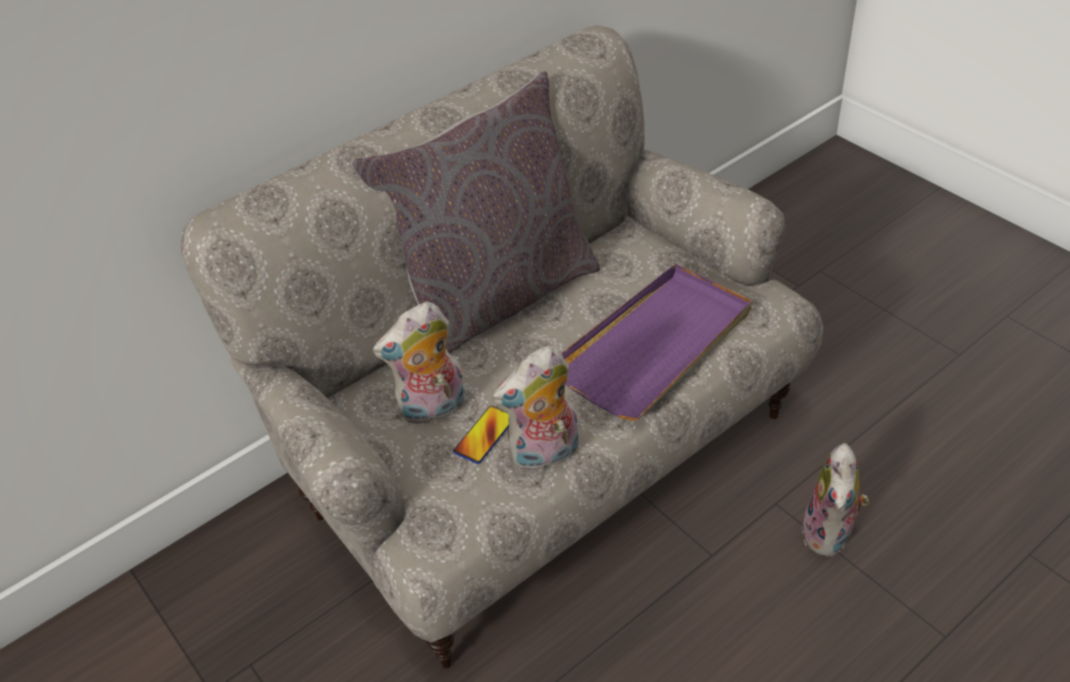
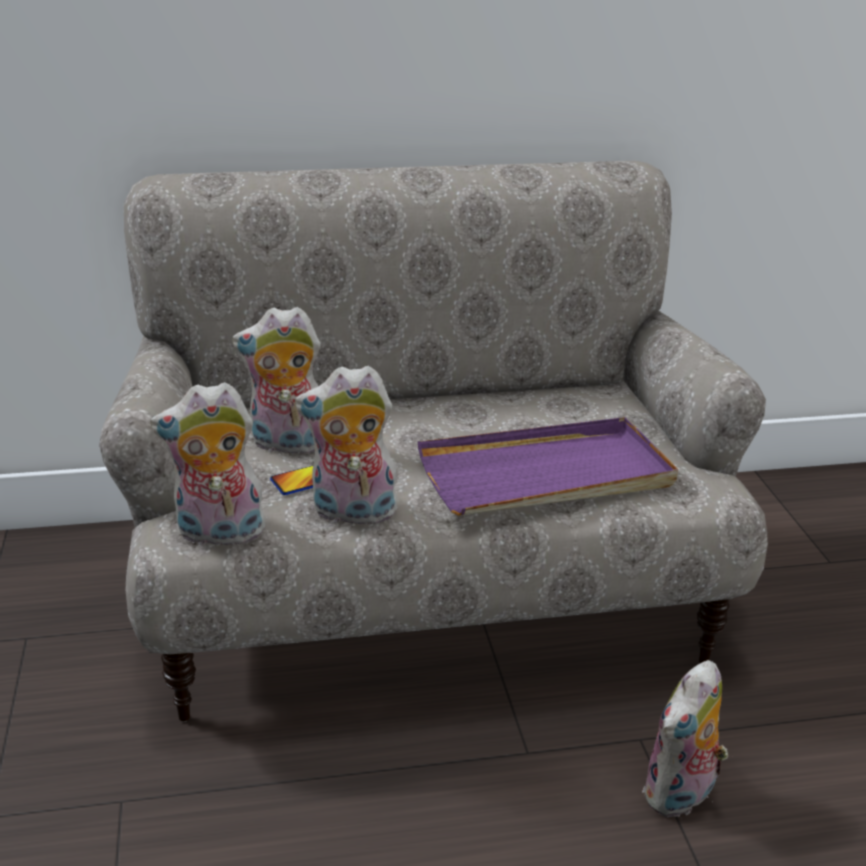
camera: 25 degrees right, 15 degrees down
(460, 528) = (218, 534): none -> plush toy
(495, 298) = (429, 393): grey pillow -> none

